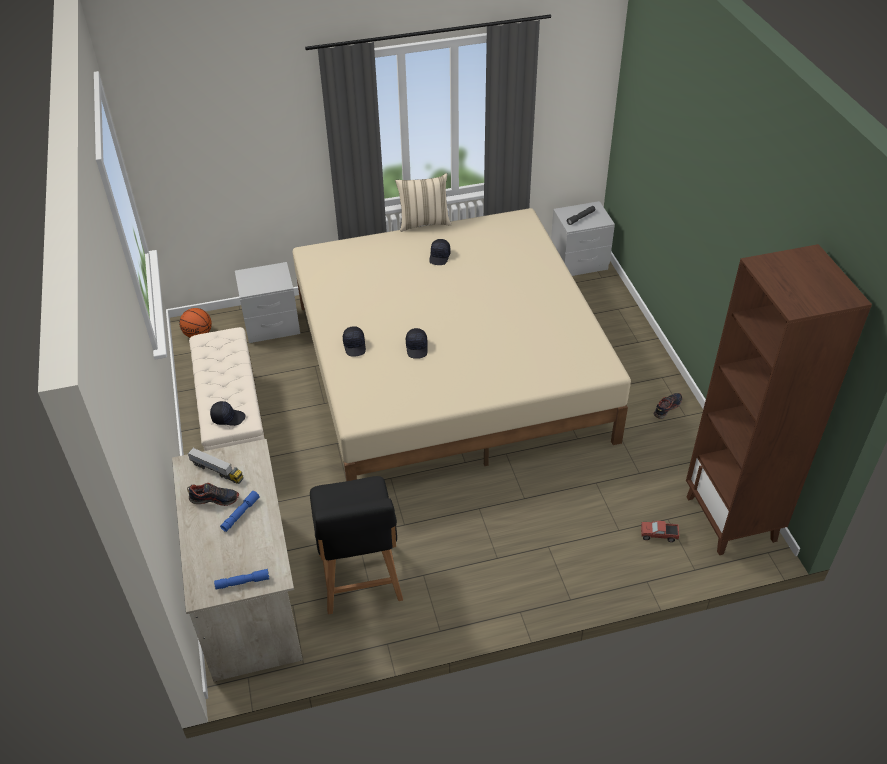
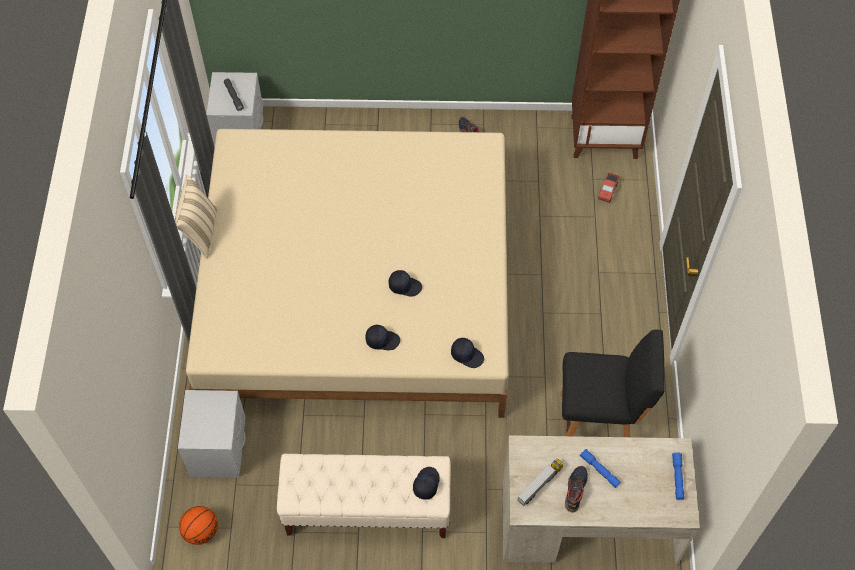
camera: 75 degrees left, 15 degrees up
(440, 257) = (268, 232): black cap -> black cap (467, 355)

